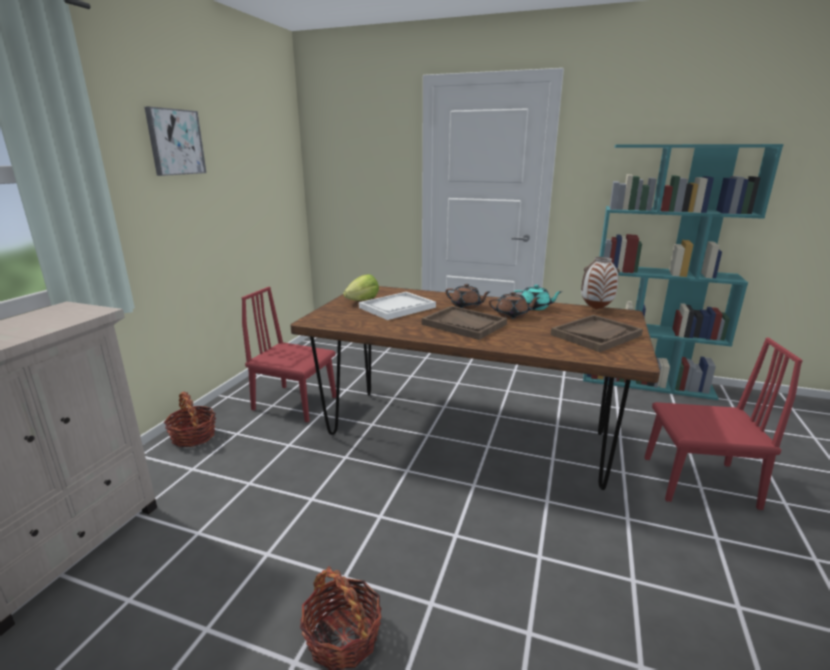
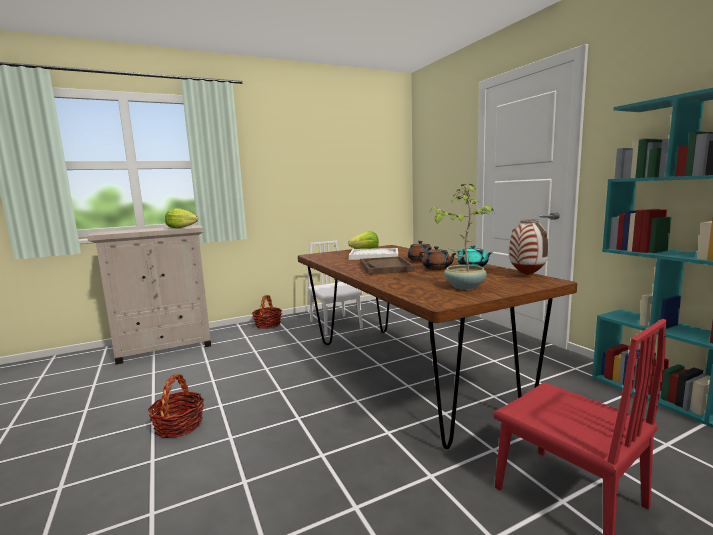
camera: 45 degrees right, 10 degrees down
(71, 318) = (181, 227): none -> lettuce
(175, 142) = (295, 149): picture -> none
(295, 403) = (335, 324): red chair -> white chair
(596, 335) = (464, 286): brown tray -> potted plant

